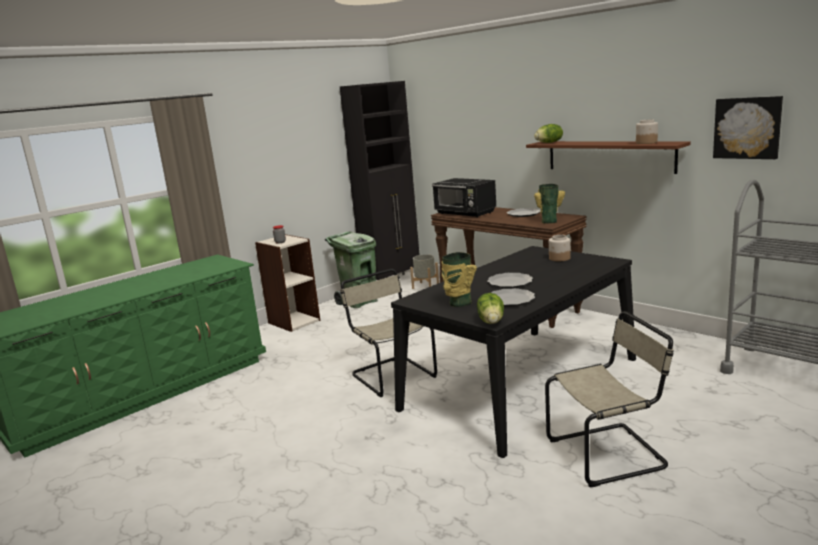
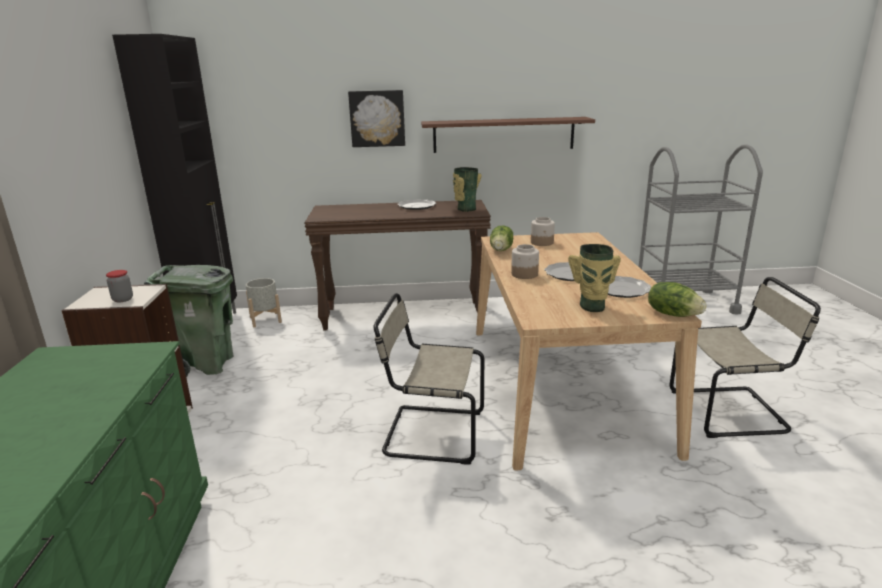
camera: 50 degrees left, 5 degrees up
(465, 213) = (347, 214): black microwave -> none
(521, 383) = (561, 384): black dining table -> beige dining table
(549, 142) = (443, 121): lettuce -> lettuce (501, 250)
(609, 453) = (731, 411): beige chair -> beige chair turned 60 degrees clockwise
(646, 142) = (553, 118): jar -> jar (524, 274)
(747, 128) = (635, 103): picture -> picture (377, 118)

